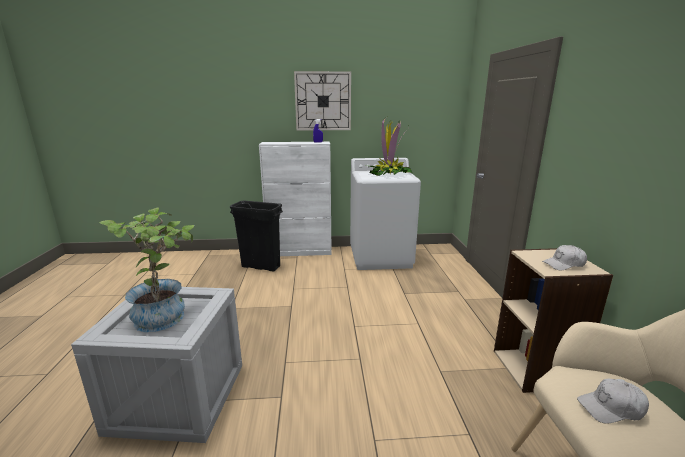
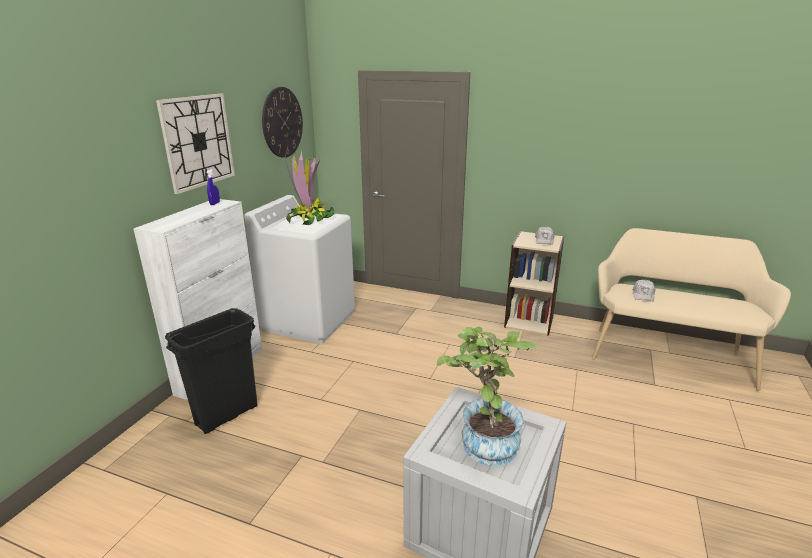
camera: 65 degrees left, 5 degrees up
(418, 100) = (282, 122): none -> wall clock

